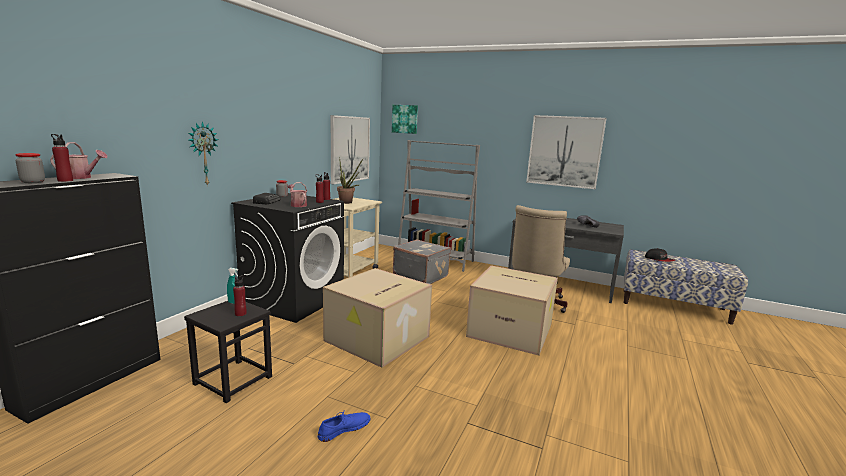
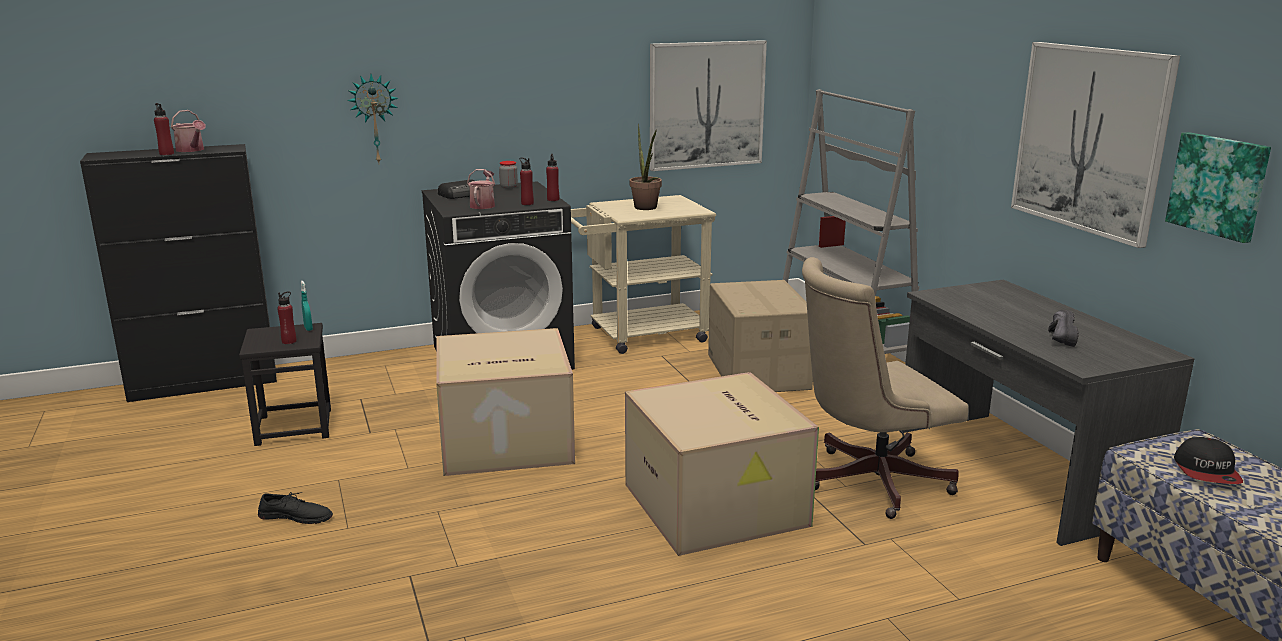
camera: 45 degrees right, 5 degrees up
(33, 182) = (139, 154): jar -> none
(344, 428) = (296, 516): blue shoe -> black shoe
(405, 119) = (841, 41): picture -> picture (1219, 185)
(421, 275) = (756, 372): grey suitcase -> cardboard box

